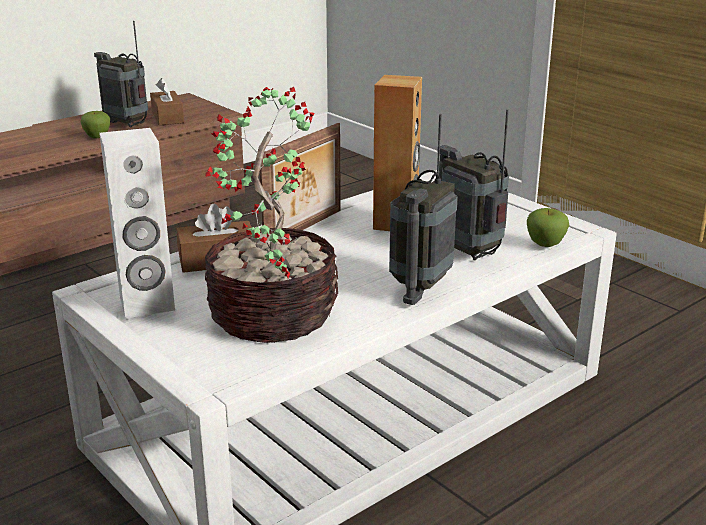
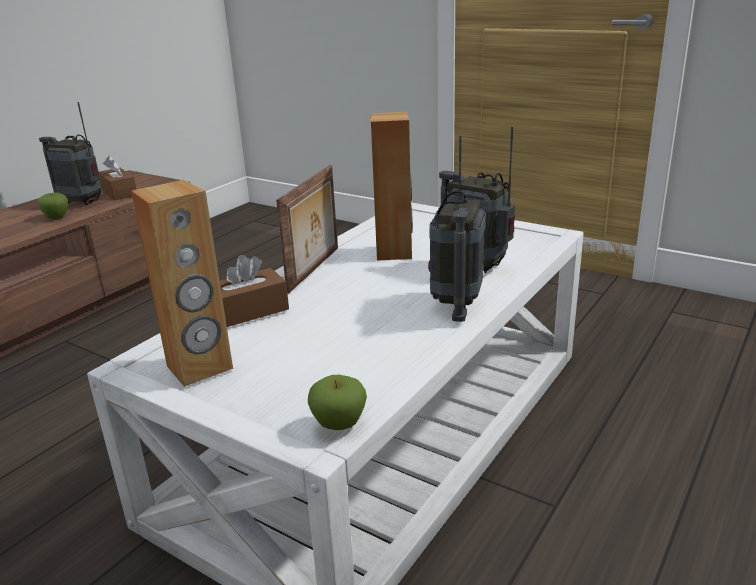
camera: 15 degrees left, 0 degrees up
(147, 304) = (200, 368): white speaker -> brown speaker
(273, 312) = (334, 352): potted plant -> none
(545, 244) = (535, 250): apple -> apple (339, 424)

